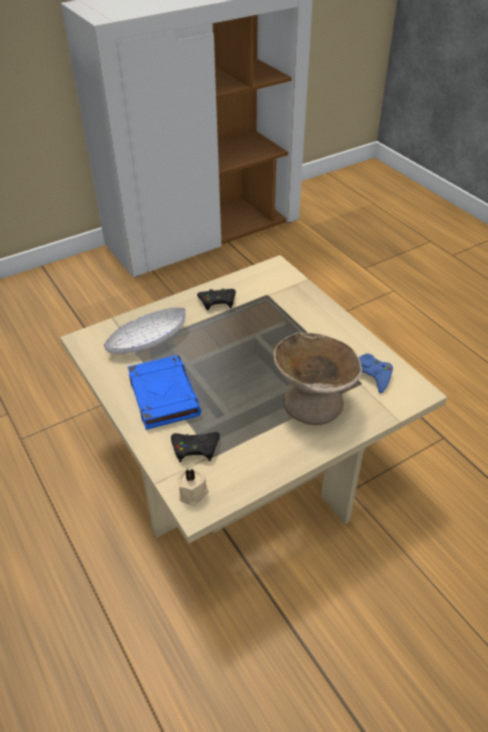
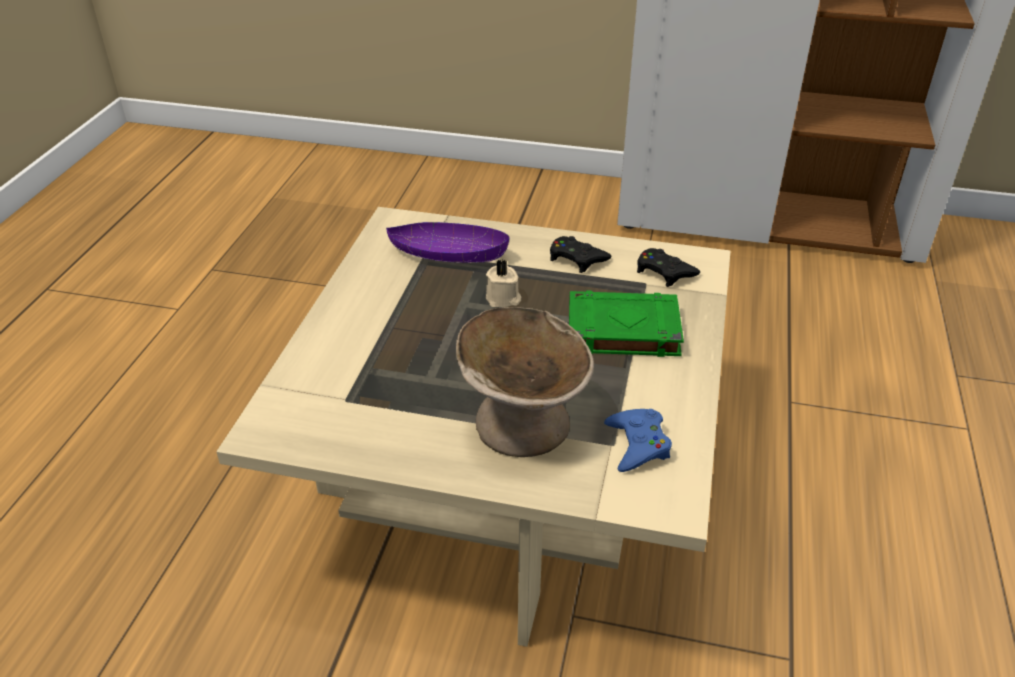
camera: 45 degrees right, 5 degrees down
(147, 340) = (448, 255): white bowl -> purple bowl
(163, 395) = (386, 313): blue book -> none
(194, 493) = (277, 419): beige candle -> beige candle (503, 299)
(195, 448) = (340, 380): black game controller -> black game controller (664, 272)
(290, 326) = (621, 330): none -> green book

